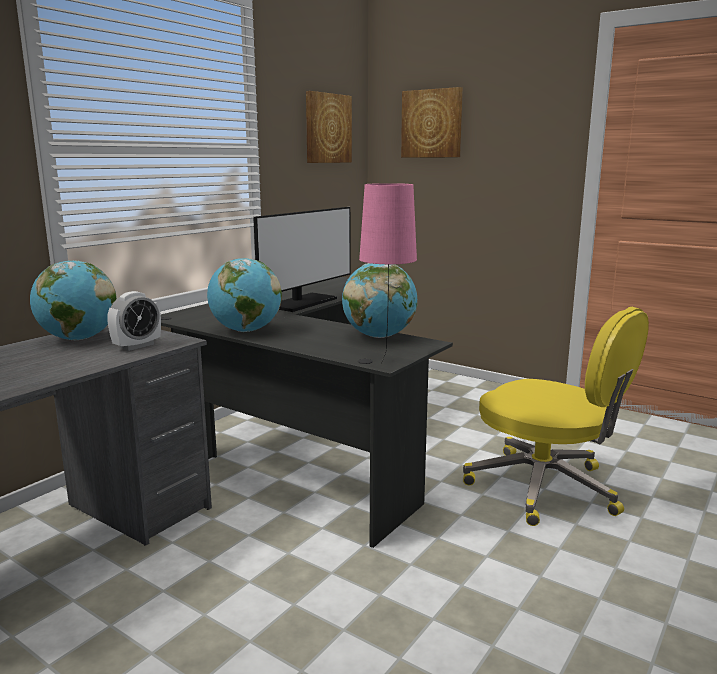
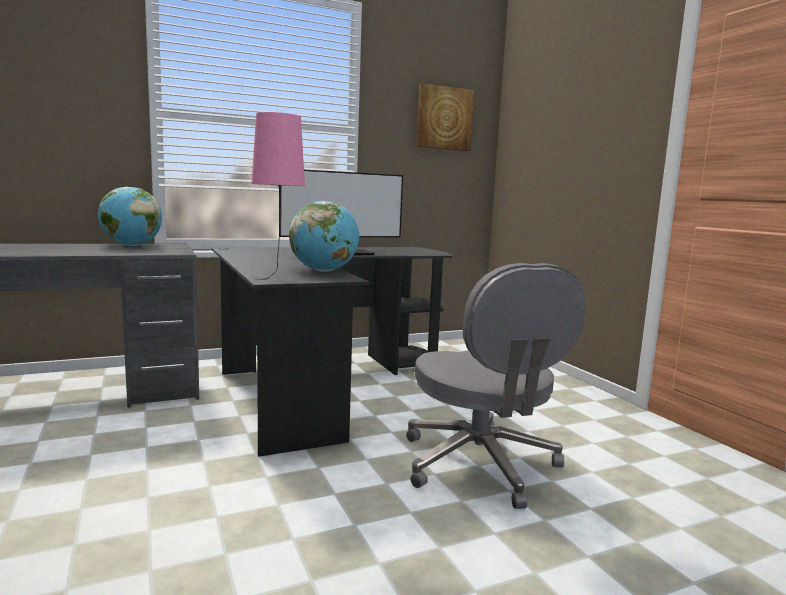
camera: 30 degrees right, 5 degrees down
(137, 346) = (147, 251): alarm clock -> none
(246, 331) = (245, 258): globe -> none
(432, 124) = (542, 112): picture -> none
(546, 488) = (480, 465): yellow office chair -> grey office chair

